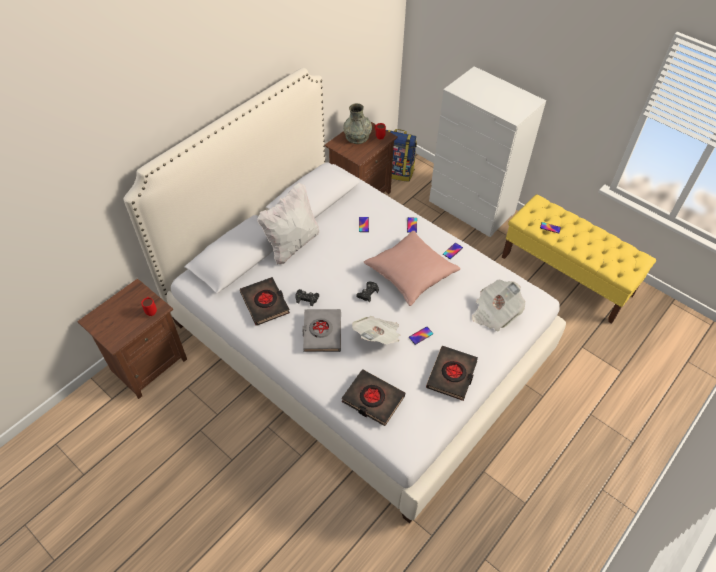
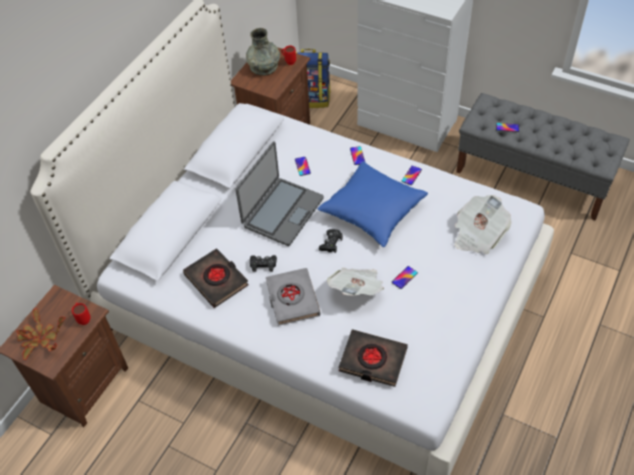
camera: 10 degrees left, 0 degrees up
(113, 320) = (40, 339): none -> potted plant
(292, 245) = (227, 207): white pillow -> none
(335, 258) = (282, 212): none -> laptop
(410, 274) = (372, 211): pink pillow -> blue pillow
(452, 375) = (451, 313): black book -> none
(566, 276) = (533, 178): yellow bench -> grey bench

